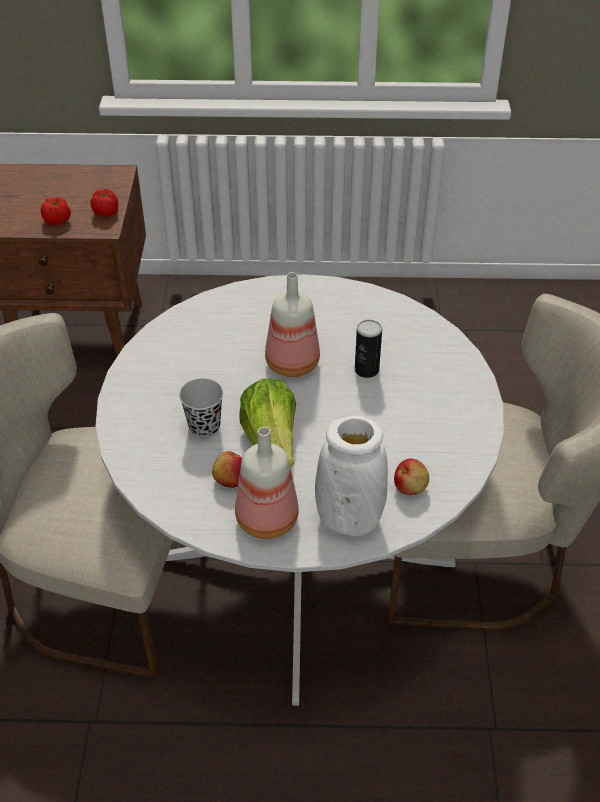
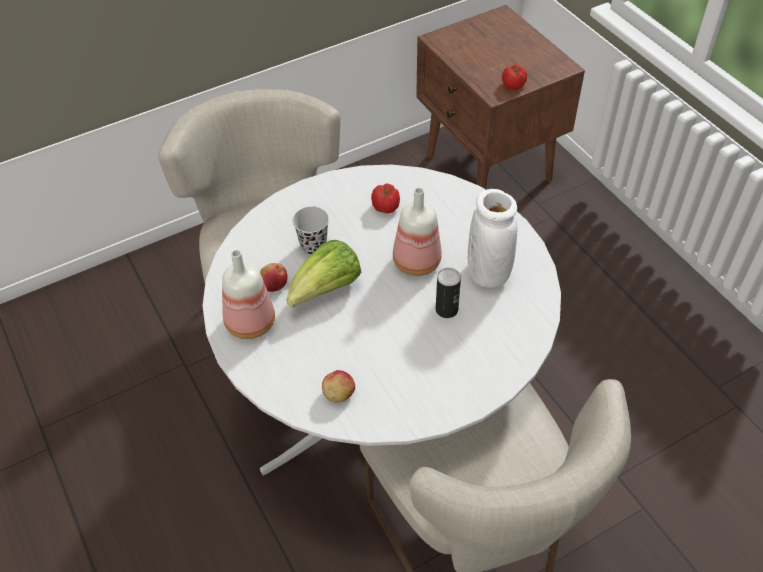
camera: 60 degrees right, 5 degrees up
(58, 220) = (480, 68): tomato -> tomato (386, 207)
(349, 518) = (281, 370): white vase -> white vase (488, 273)

